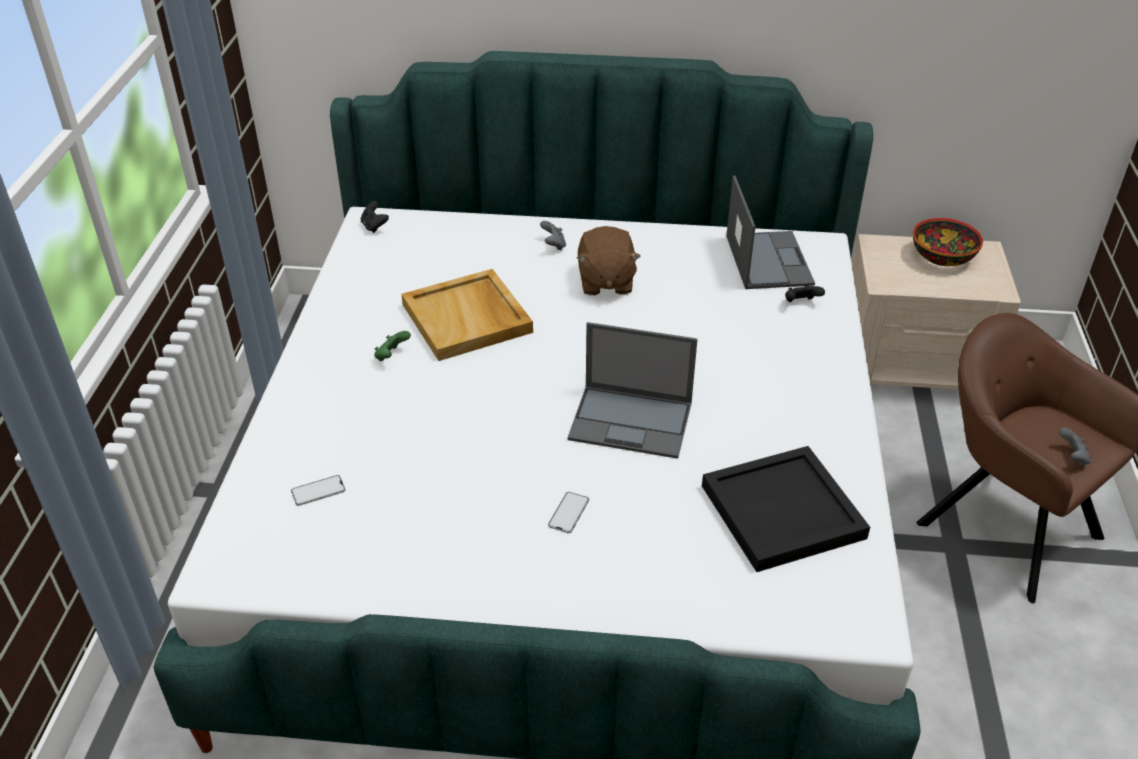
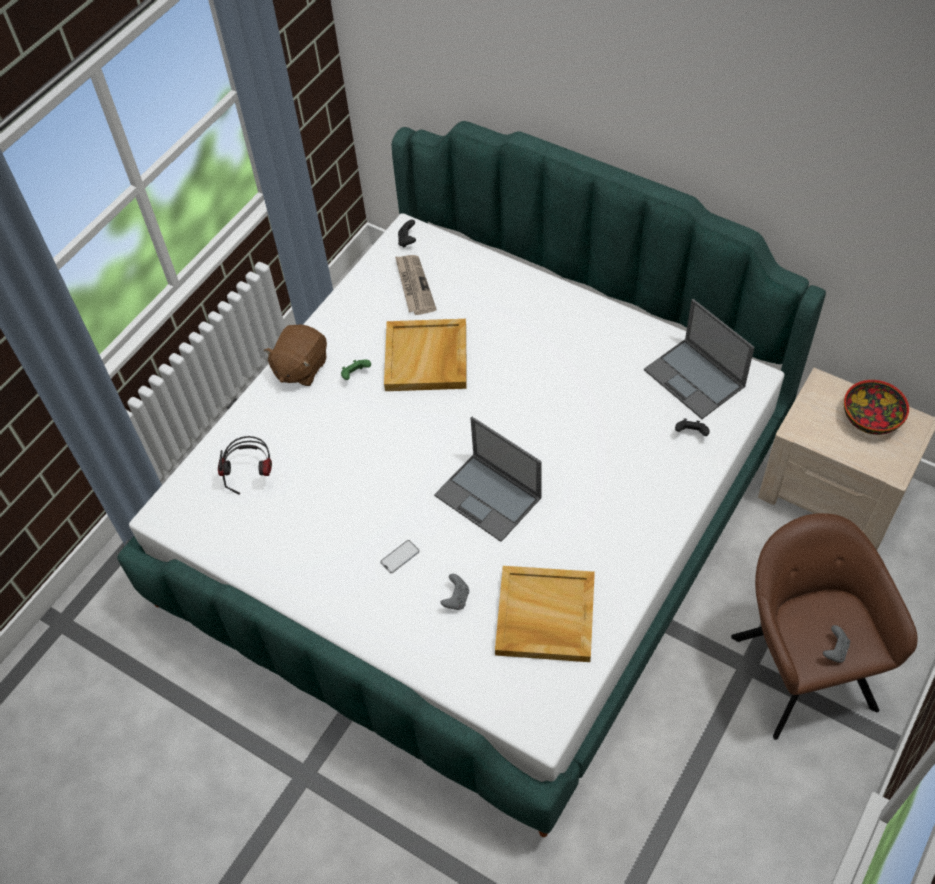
camera: 30 degrees right, 15 degrees up
(318, 491) = (251, 474): phone -> headphones
(408, 261) = (414, 286): none -> newspaper
(553, 245) = (532, 305): grey game controller -> grey game controller (456, 599)
(605, 282) = (550, 357): brown plush toy -> brown plush toy (300, 367)
(768, 259) = (695, 379): laptop -> laptop turned 120 degrees clockwise
(782, 513) = (544, 616): black tray -> beige tray

